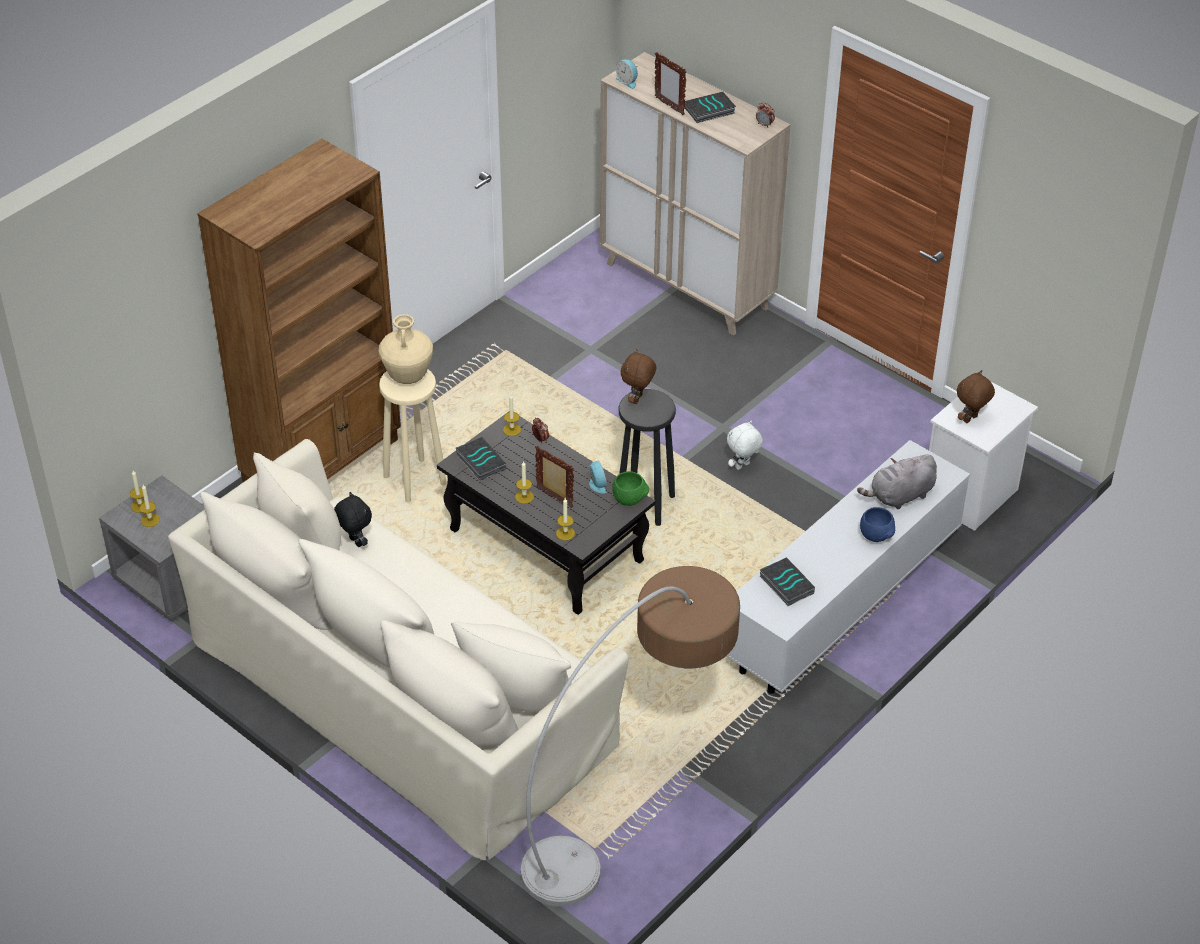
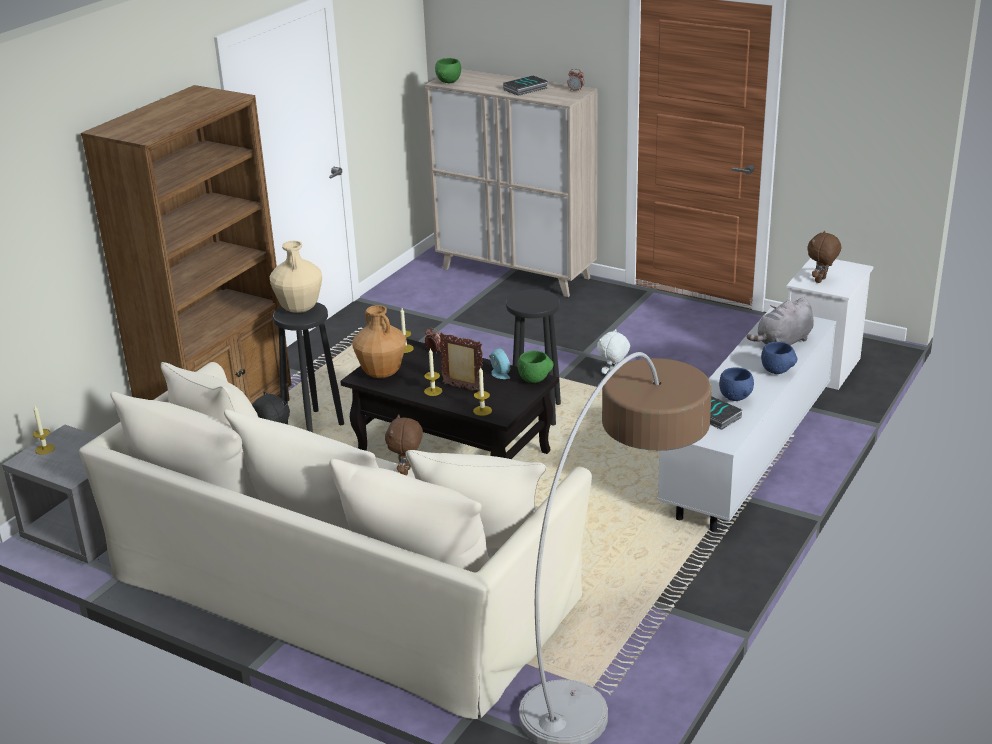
camera: 10 degrees left, 15 degrees down
(150, 520) = (57, 458): candle -> none
(414, 480) = (313, 425): beige stool -> black stool
(479, 462) = (381, 373): book -> brown vase
(627, 81) = (448, 82): alarm clock -> green bowl
(638, 399) = (522, 296): brown plush toy -> brown plush toy (407, 472)
(669, 106) = (490, 90): picture frame -> none
(818, 567) = (735, 398): none -> blue bowl

